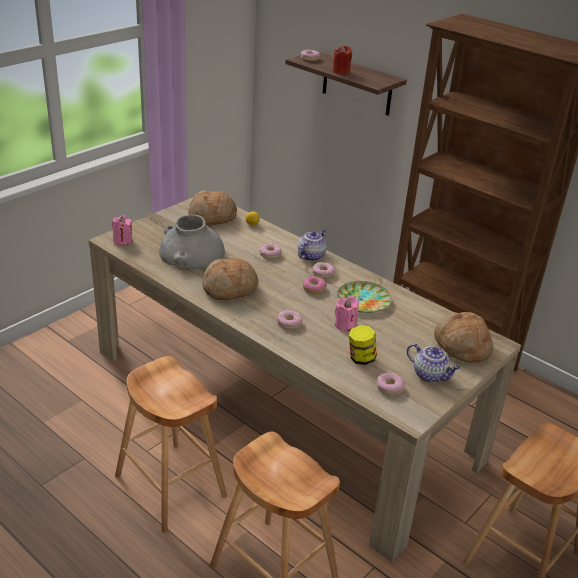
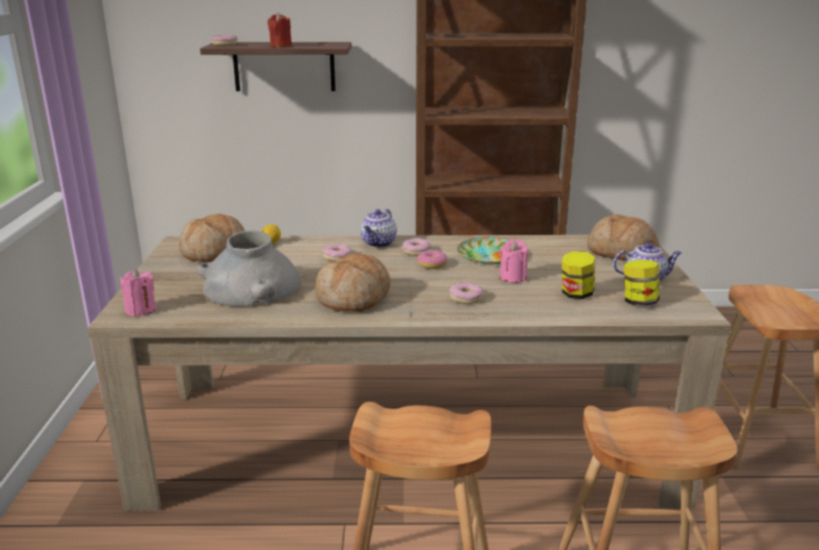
camera: 40 degrees left, 10 degrees down
(311, 256) = (378, 244): teapot -> teapot turned 150 degrees counterclockwise
(389, 387) = (639, 302): donut -> jar

